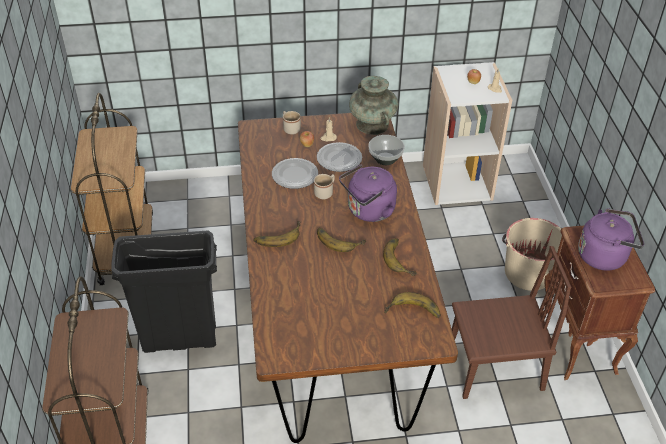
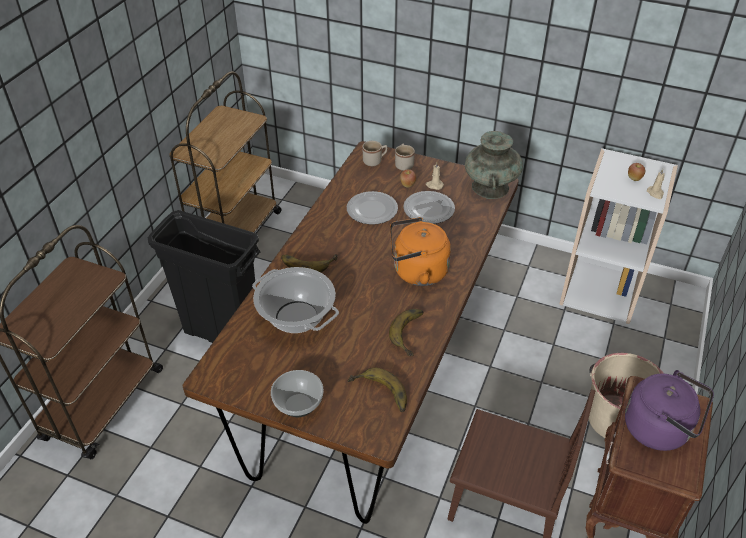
camera: 30 degrees right, 0 degrees up
(304, 283) = (296, 317): none -> cooking pot
(325, 192) = (388, 237): beige mug -> beige mug (375, 161)
(339, 239) = (364, 288): banana -> none
(368, 211) = (416, 272): purple kettle -> orange kettle
(385, 158) = (477, 226): bowl -> bowl (299, 405)

